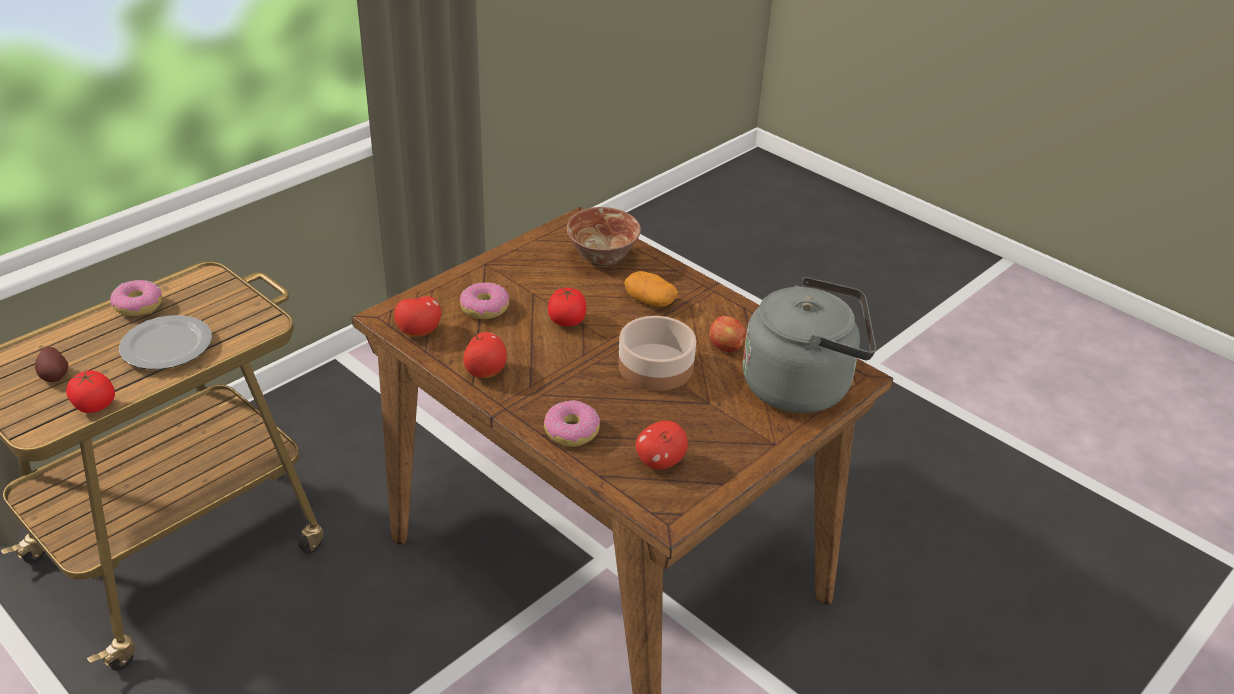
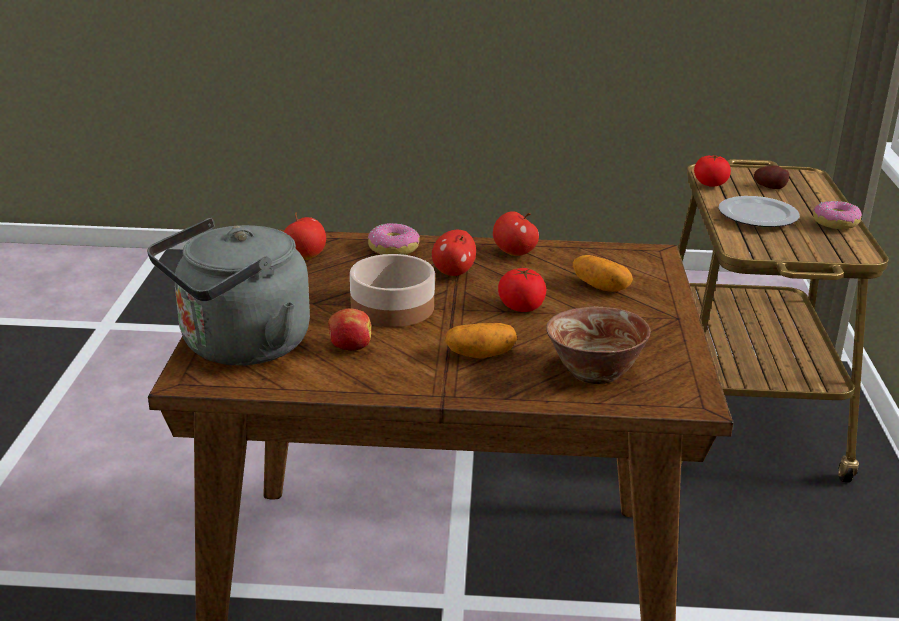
camera: 140 degrees right, 10 degrees down
(419, 332) = (610, 254): apple -> apple (453, 272)
(484, 308) = (601, 287): donut -> potato

